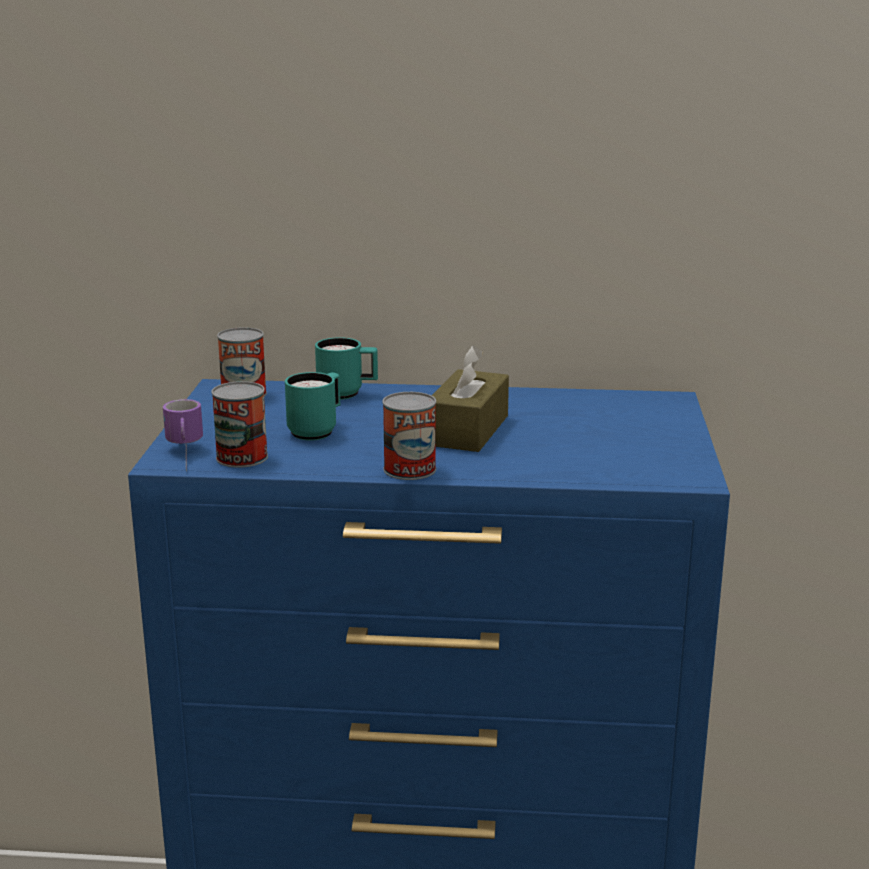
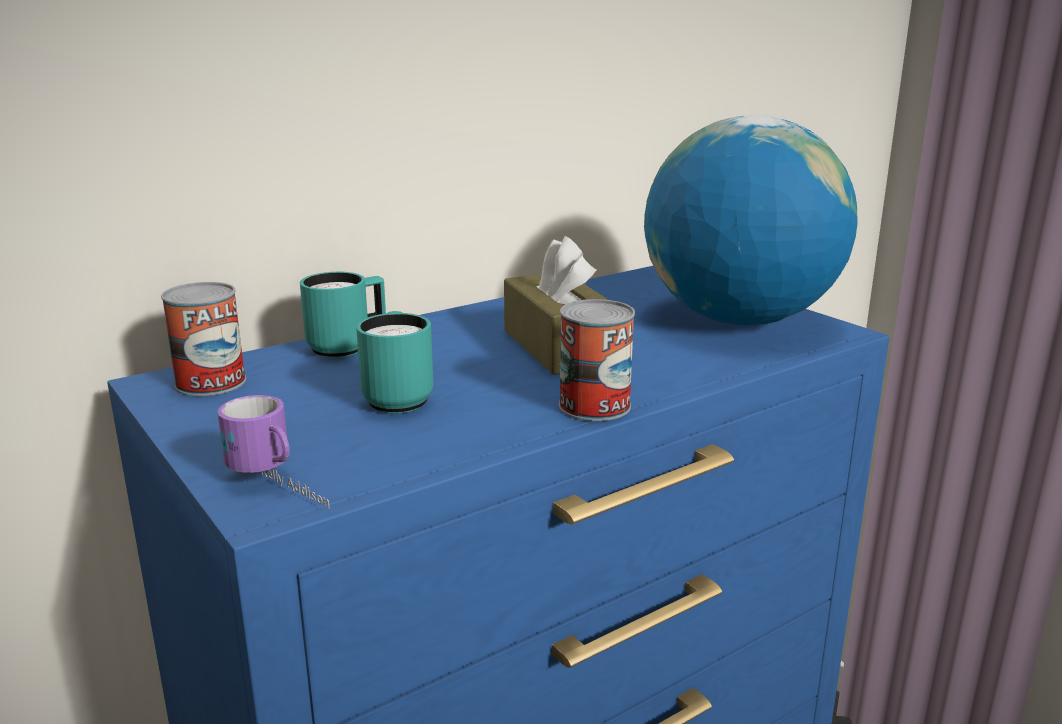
camera: 40 degrees left, 0 degrees up
(242, 457) = (367, 461): can -> none
(638, 448) = (739, 319): none -> globe

